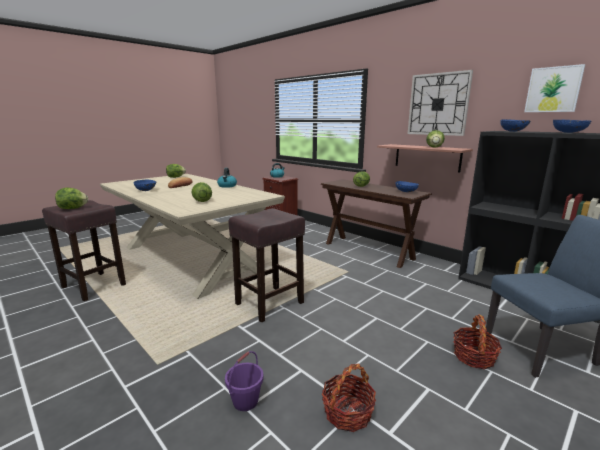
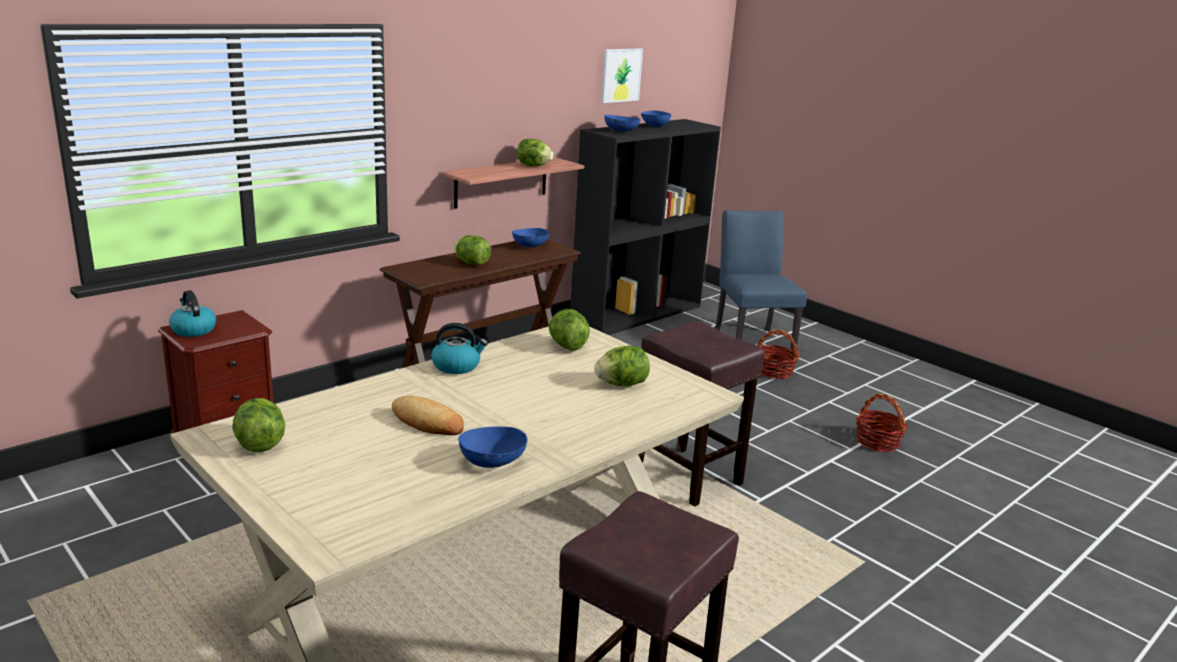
camera: 90 degrees left, 5 degrees up
(73, 208) = (670, 541): lettuce -> lettuce (566, 346)
(245, 401) = (891, 494): purple bucket -> none
(438, 104) = (510, 95): wall clock -> none

